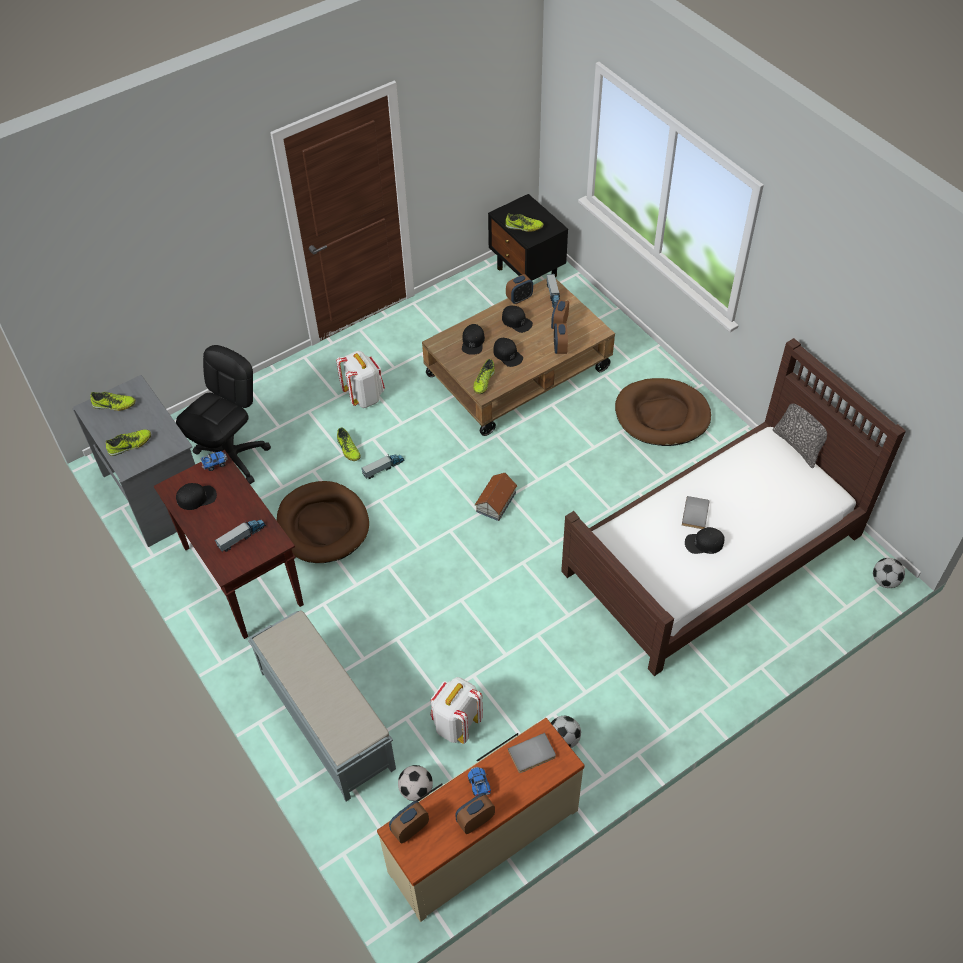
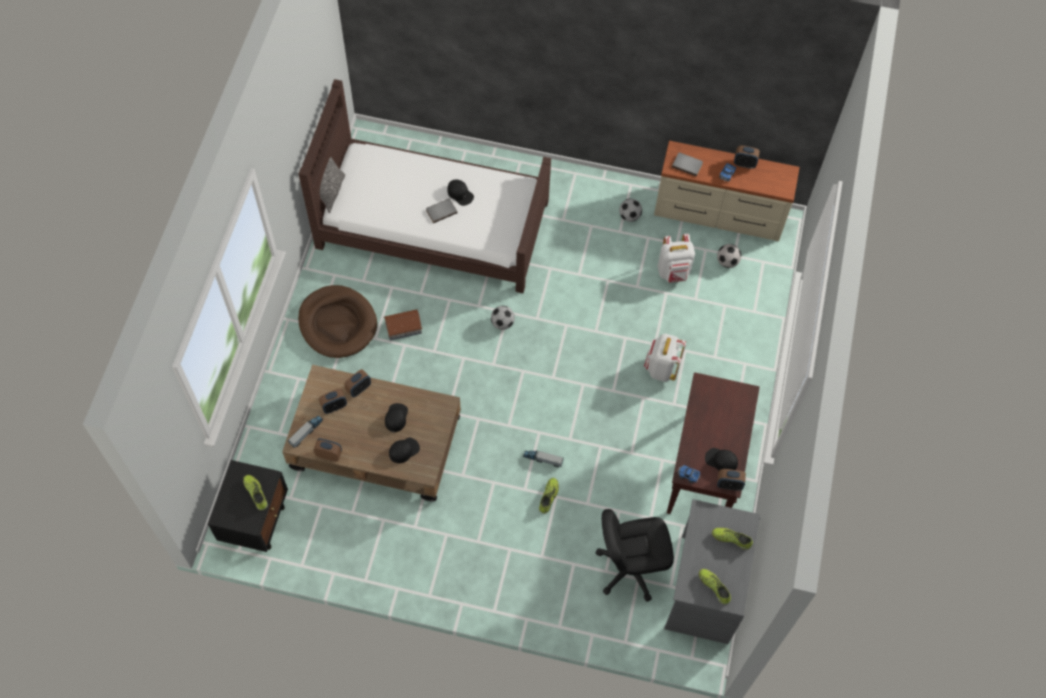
camera: 135 degrees left, 10 degrees up
(242, 537) = (719, 406): toy truck -> none
(323, 525) = (622, 456): brown dog bed -> none
(326, 719) = (737, 338): grey bench -> none
(364, 396) = (492, 530): white backpack -> white backpack (661, 368)
(410, 828) = (778, 187): alarm clock -> alarm clock (729, 484)
(483, 382) = (436, 412): shoe -> none
(496, 502) = (505, 368): toy house -> toy house (403, 327)
(517, 321) = (356, 437): black cap -> none
(885, 581) = (373, 131): football -> football (502, 323)

